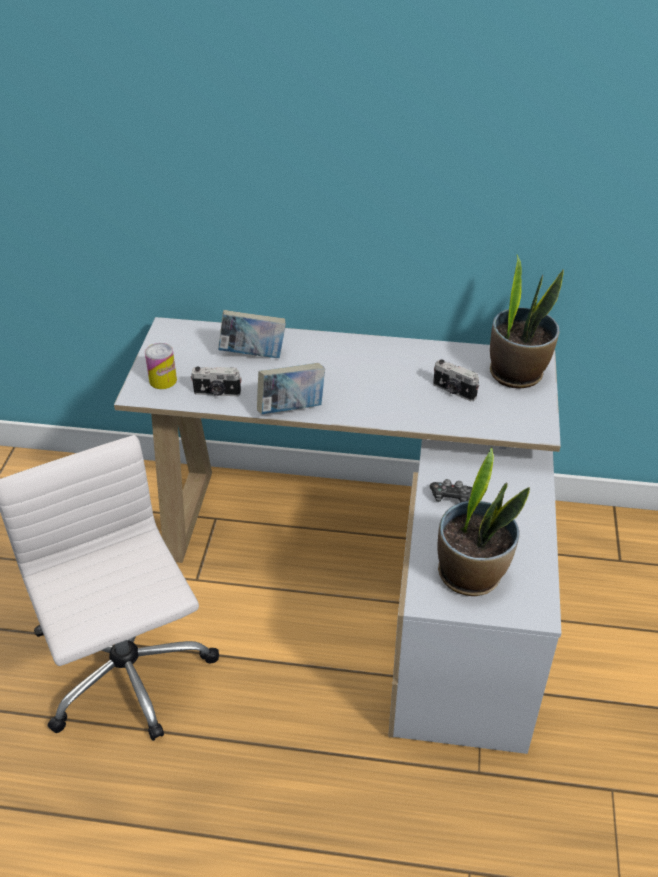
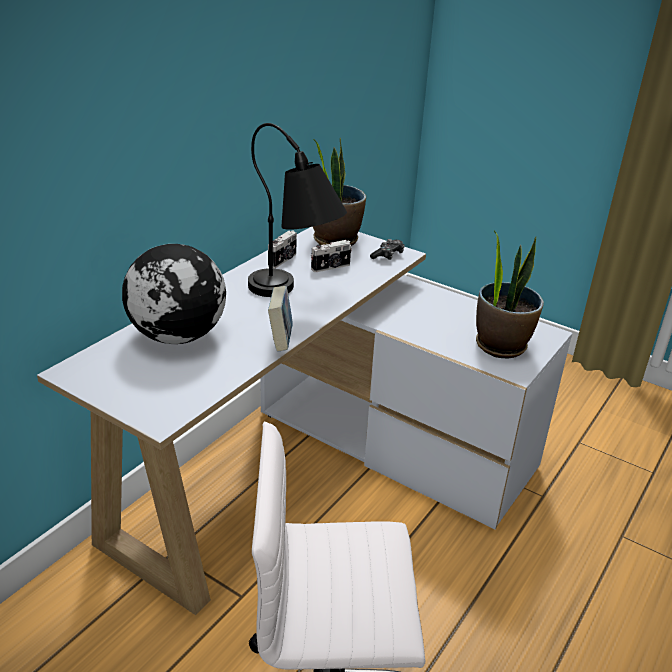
camera: 65 degrees left, 10 degrees down
(163, 380) = (157, 398): can -> none
(217, 393) = (214, 372): camera -> camera (283, 260)
(253, 355) = (179, 336): book -> globe
(373, 389) = (294, 296): none -> black table lamp
(451, 497) = (416, 325): game controller -> game controller (388, 255)

